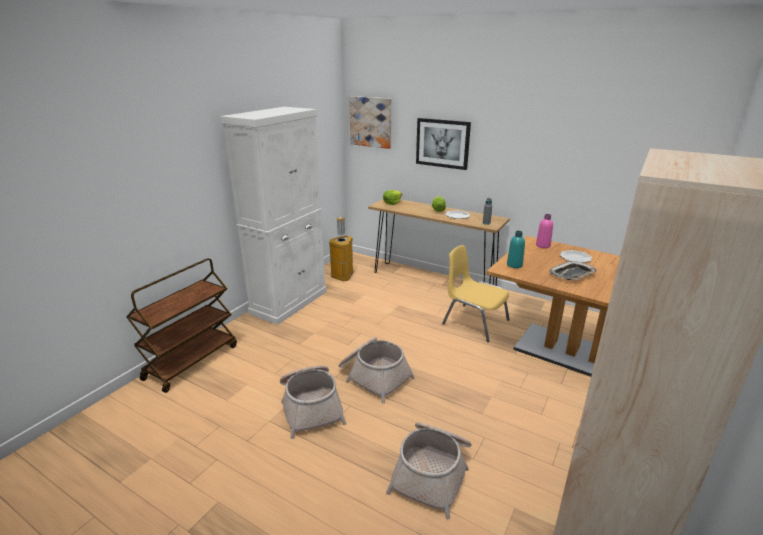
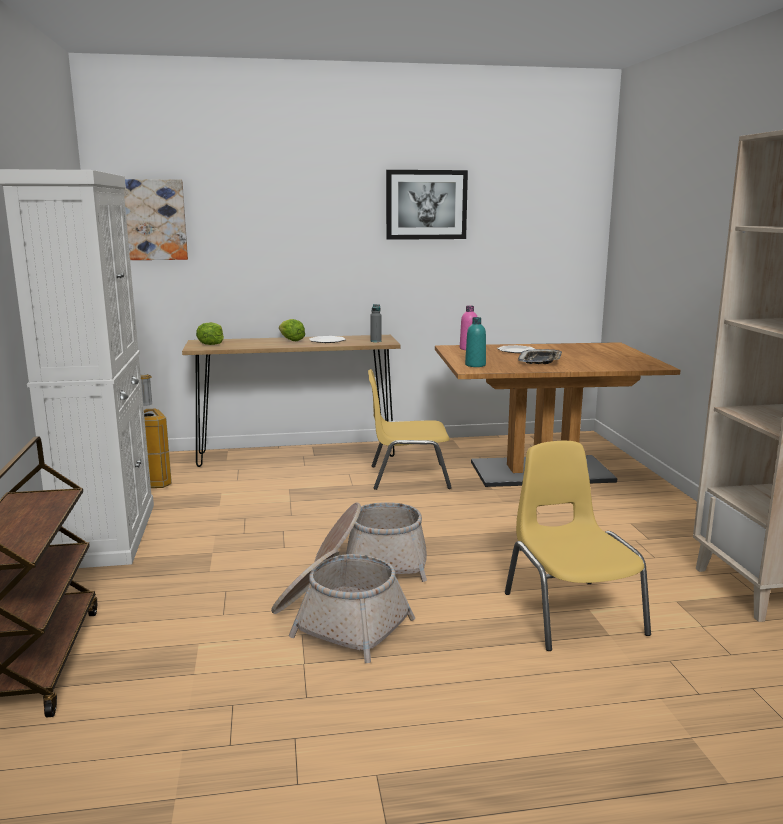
camera: 40 degrees left, 10 degrees down
(432, 472) = (571, 612): basket -> yellow chair
(442, 143) = (277, 242): picture -> picture (426, 205)

